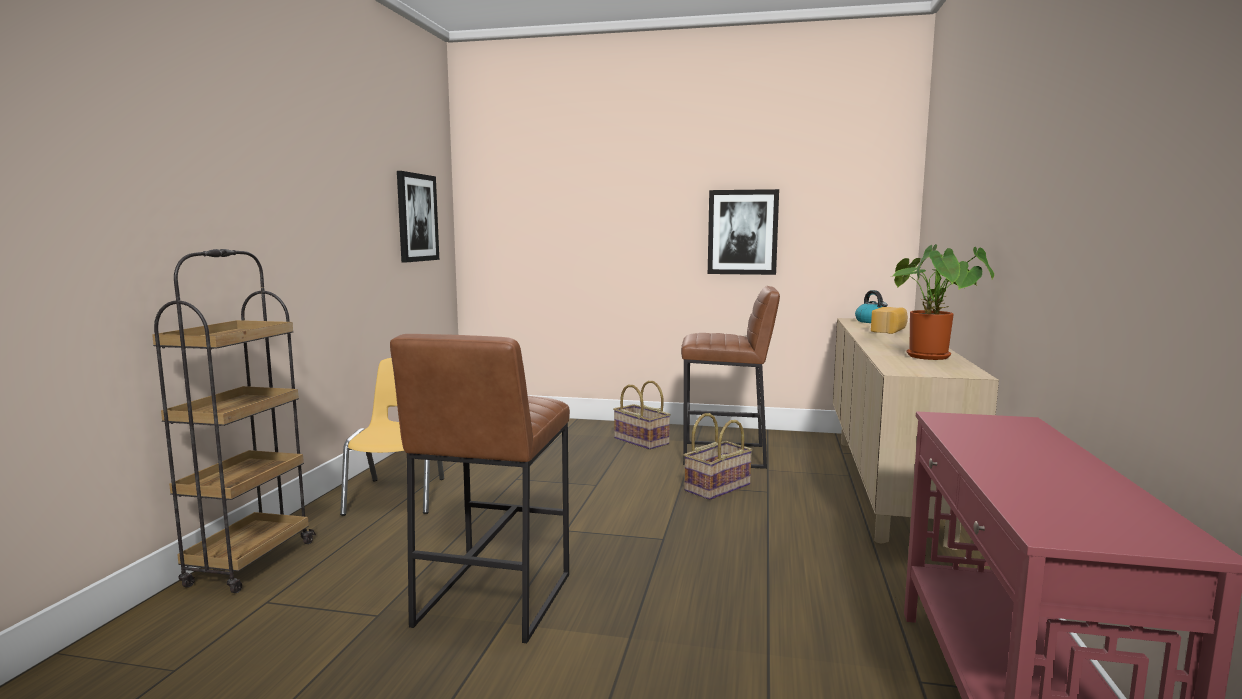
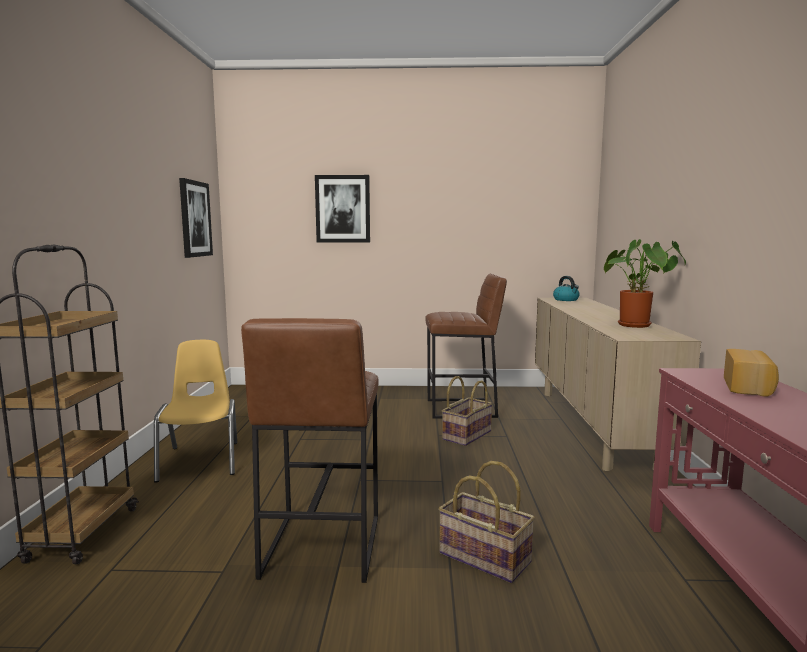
camera: 10 degrees left, 0 degrees up
(640, 441) = (390, 401): basket -> basket (483, 558)
(742, 232) = (464, 231): picture -> picture (343, 209)
(889, 331) = (586, 306): bread -> bread (749, 387)

